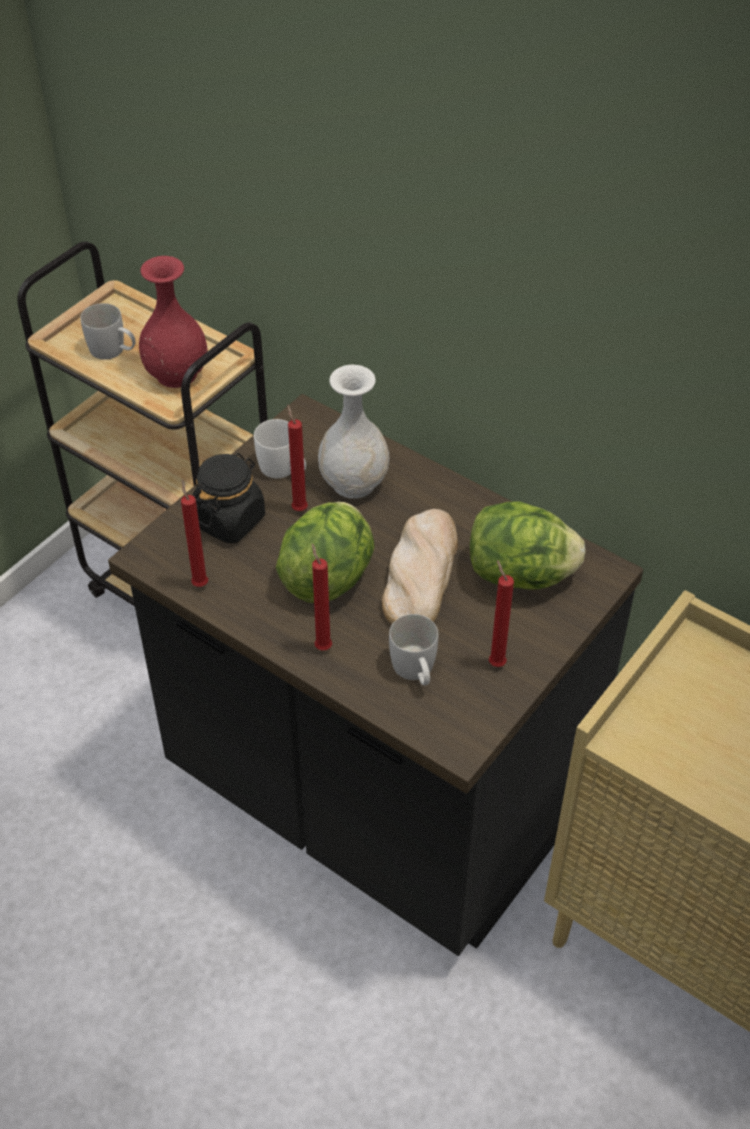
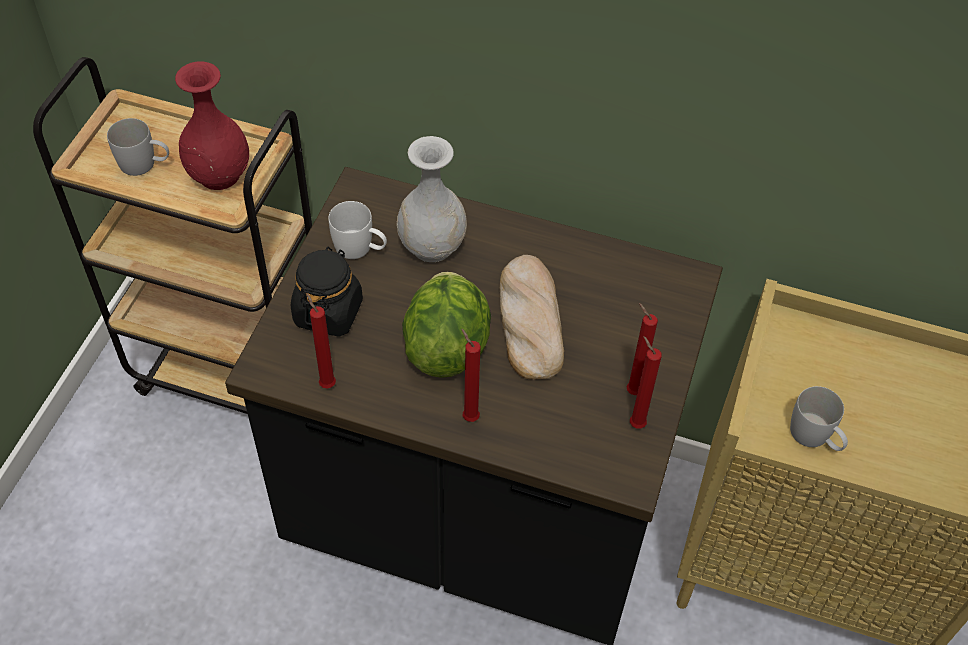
camera: 20 degrees left, 5 degrees up
(298, 508) = (390, 283): red candle -> red candle (635, 423)
(415, 672) = (564, 419): white mug -> white mug (815, 438)
(521, 575) = (620, 300): lettuce -> none

